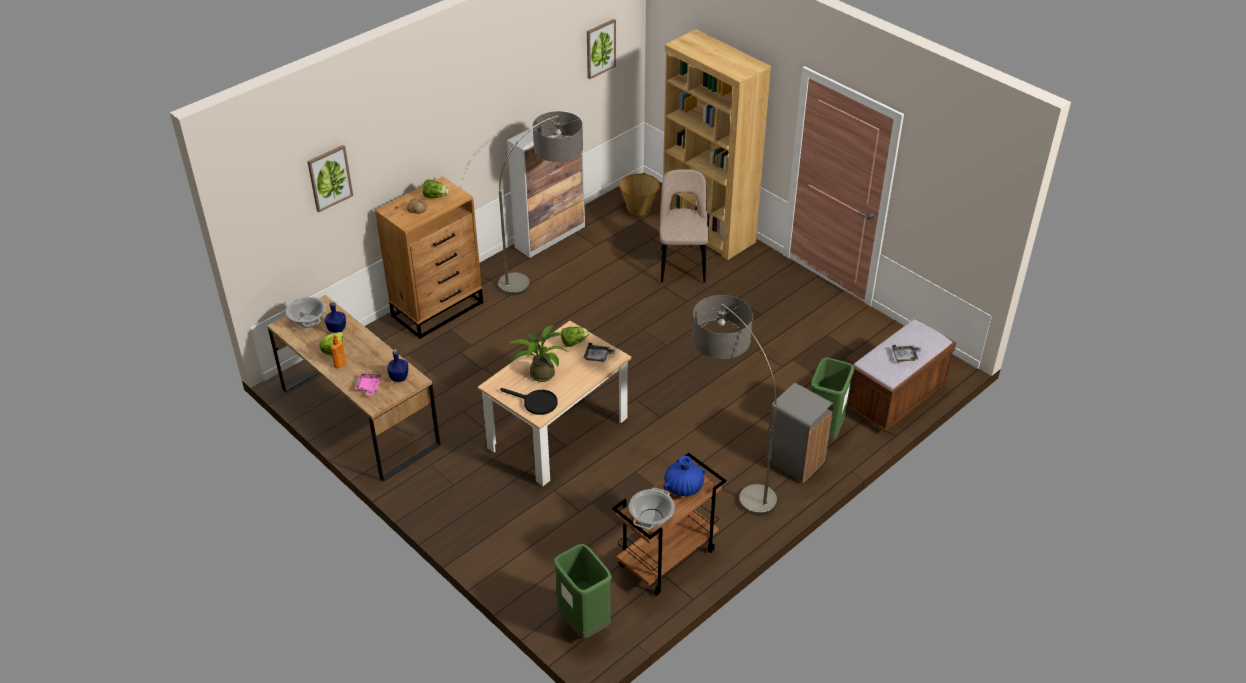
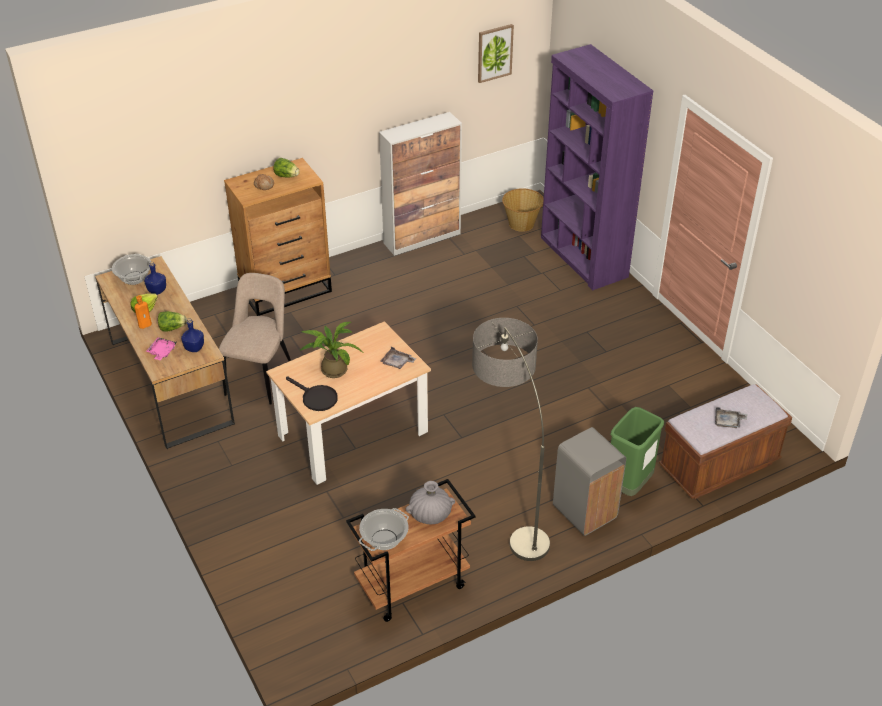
camera: 15 degrees right, 0 degrees up
(329, 178) = (175, 140): picture -> none
(547, 272) = (405, 272): floor lamp -> none
(574, 342) = (379, 344): lettuce -> lettuce (172, 328)
(584, 623) = (302, 634): green trash can -> none
(682, 263) = (544, 286): beige chair -> beige chair (261, 377)
(683, 488) = (430, 514): blue vase -> grey vase
(708, 230) = (583, 257): brown bookcase -> purple bookcase

